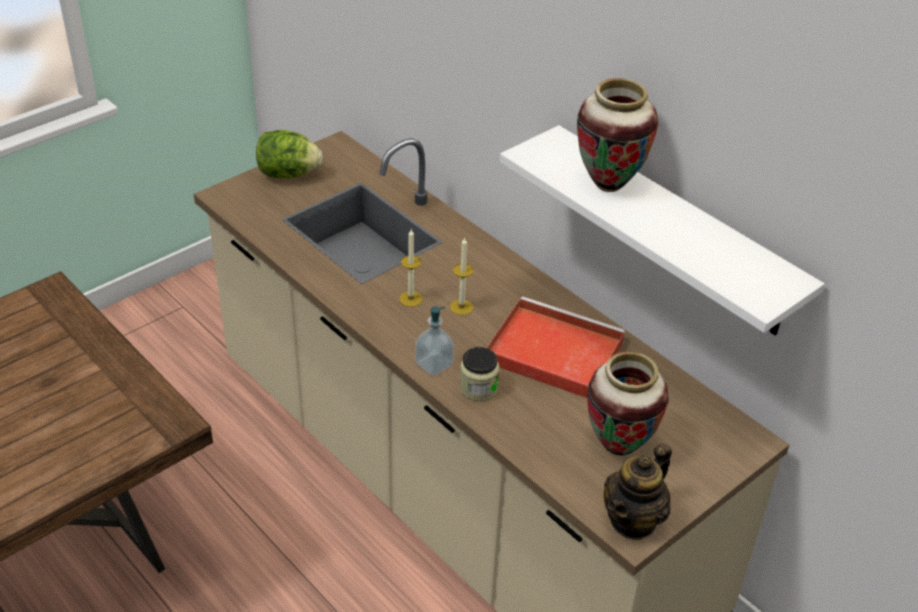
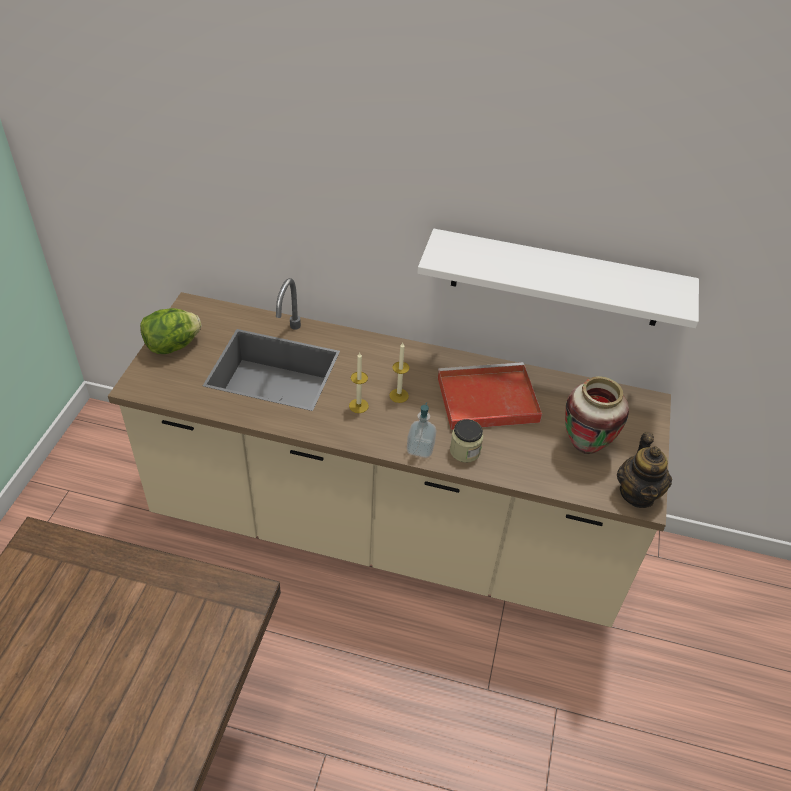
camera: 35 degrees left, 5 degrees up
(609, 185) = (512, 262): vase -> none

